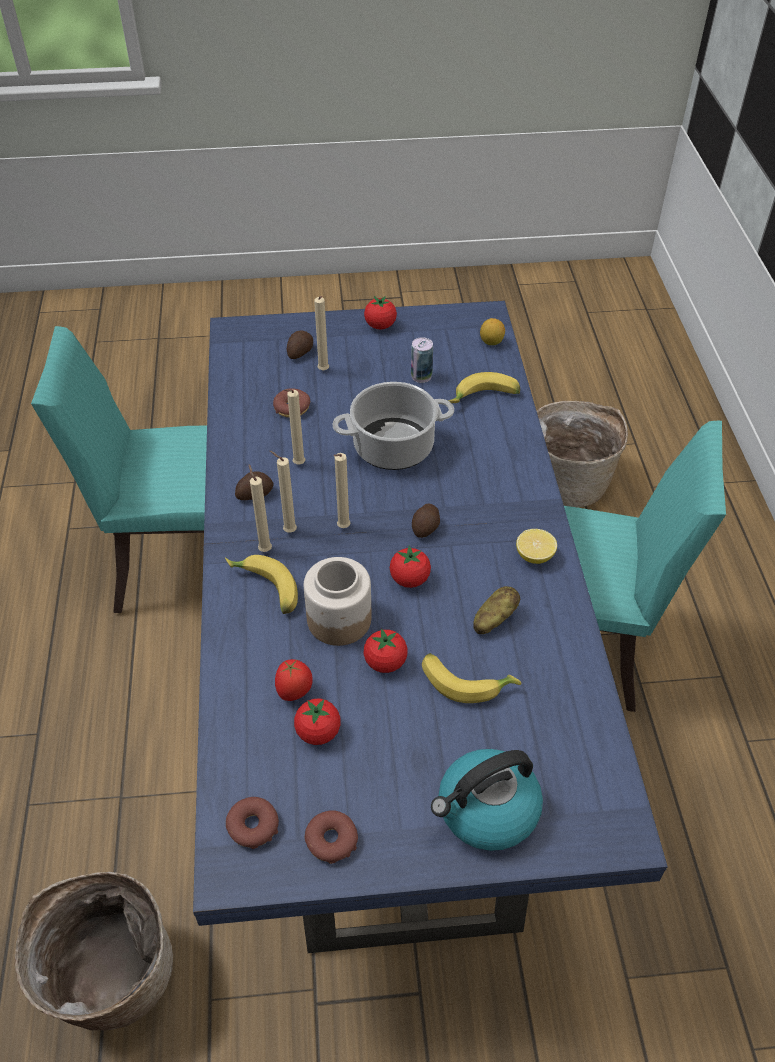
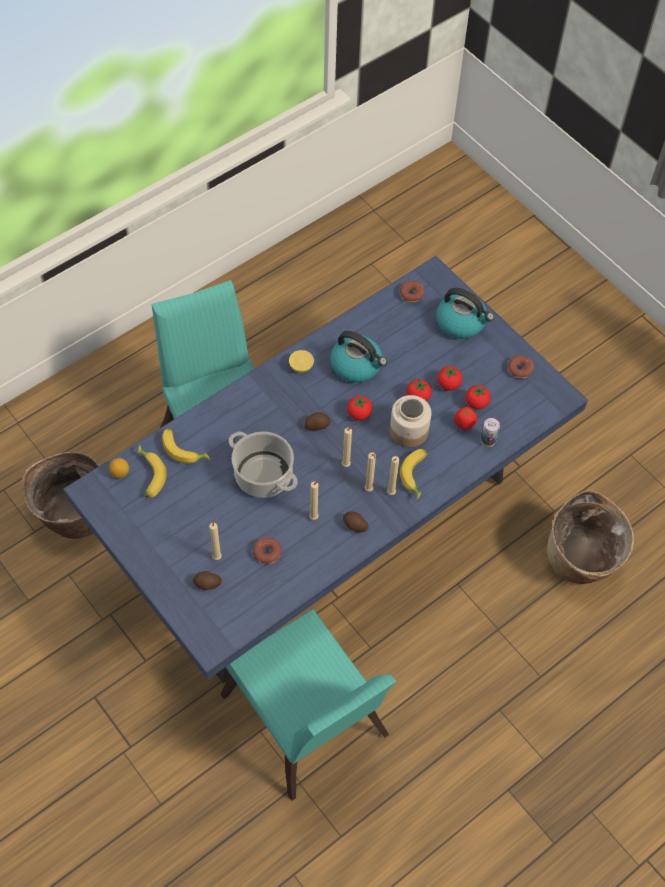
camera: 125 degrees left, 10 degrees up
(253, 826) = (538, 401): donut -> donut (411, 294)
(380, 325) = (144, 550): tomato -> tomato (448, 384)
(421, 376) = (184, 495): can -> can (488, 440)
(466, 681) = (402, 360): banana -> banana (148, 476)
(494, 619) = (357, 365): potato -> kettle

